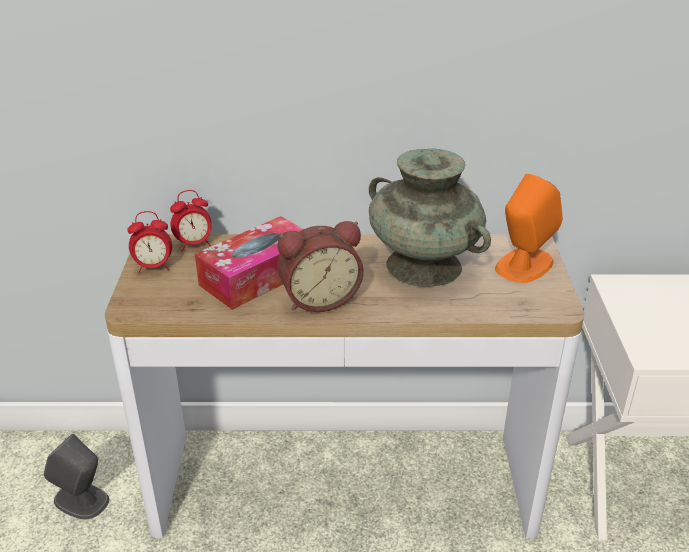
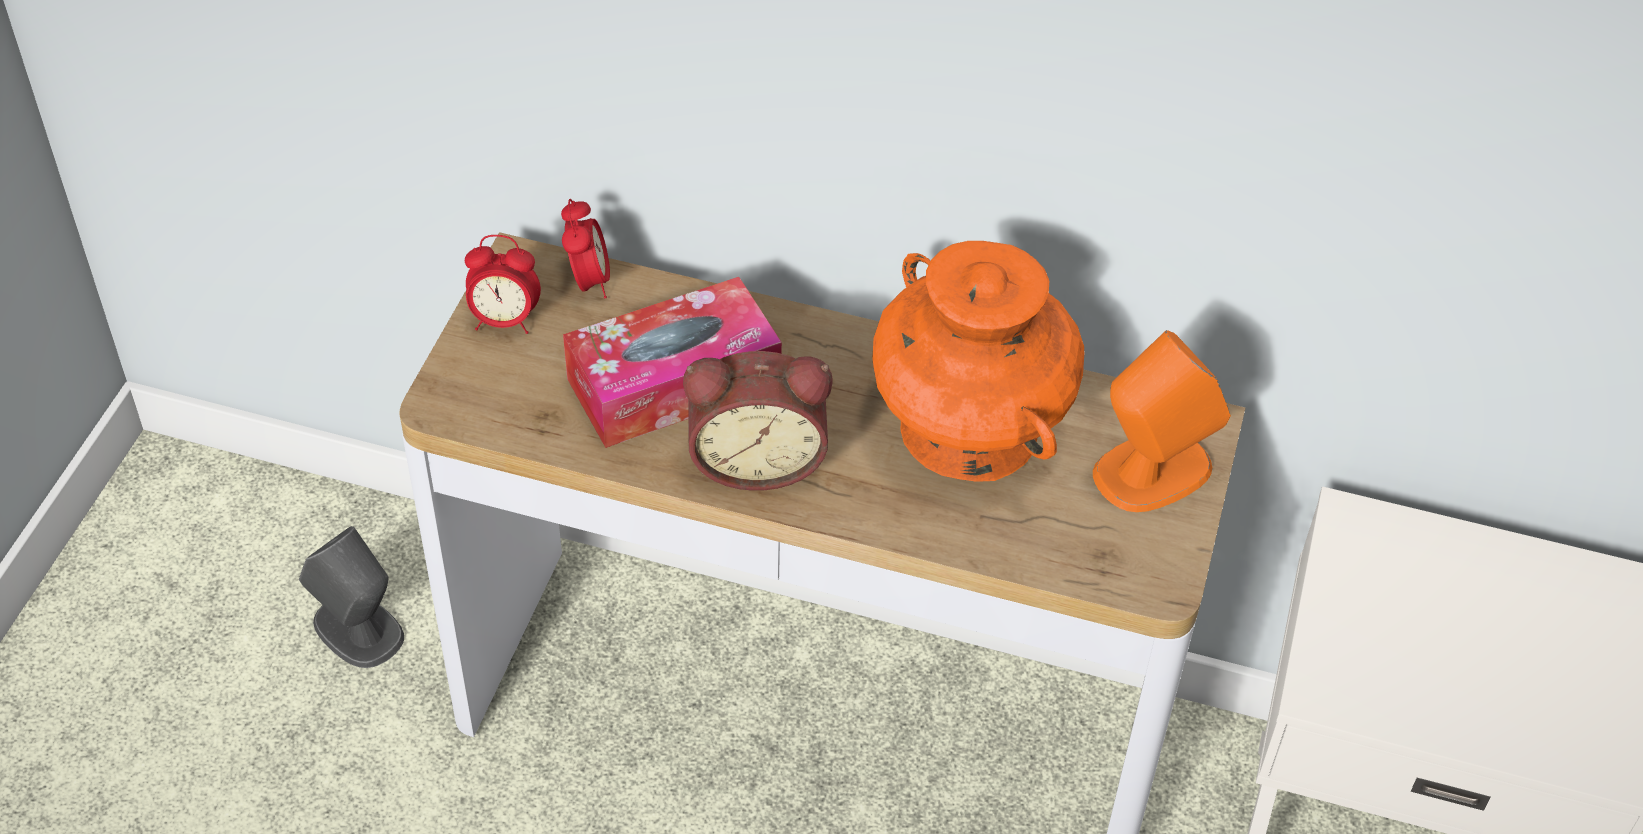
camera: 15 degrees right, 15 degrees up
(194, 244) = (588, 282): alarm clock -> alarm clock turned 90 degrees counterclockwise
(423, 266) = (967, 428): turquoise vase -> orange vase

